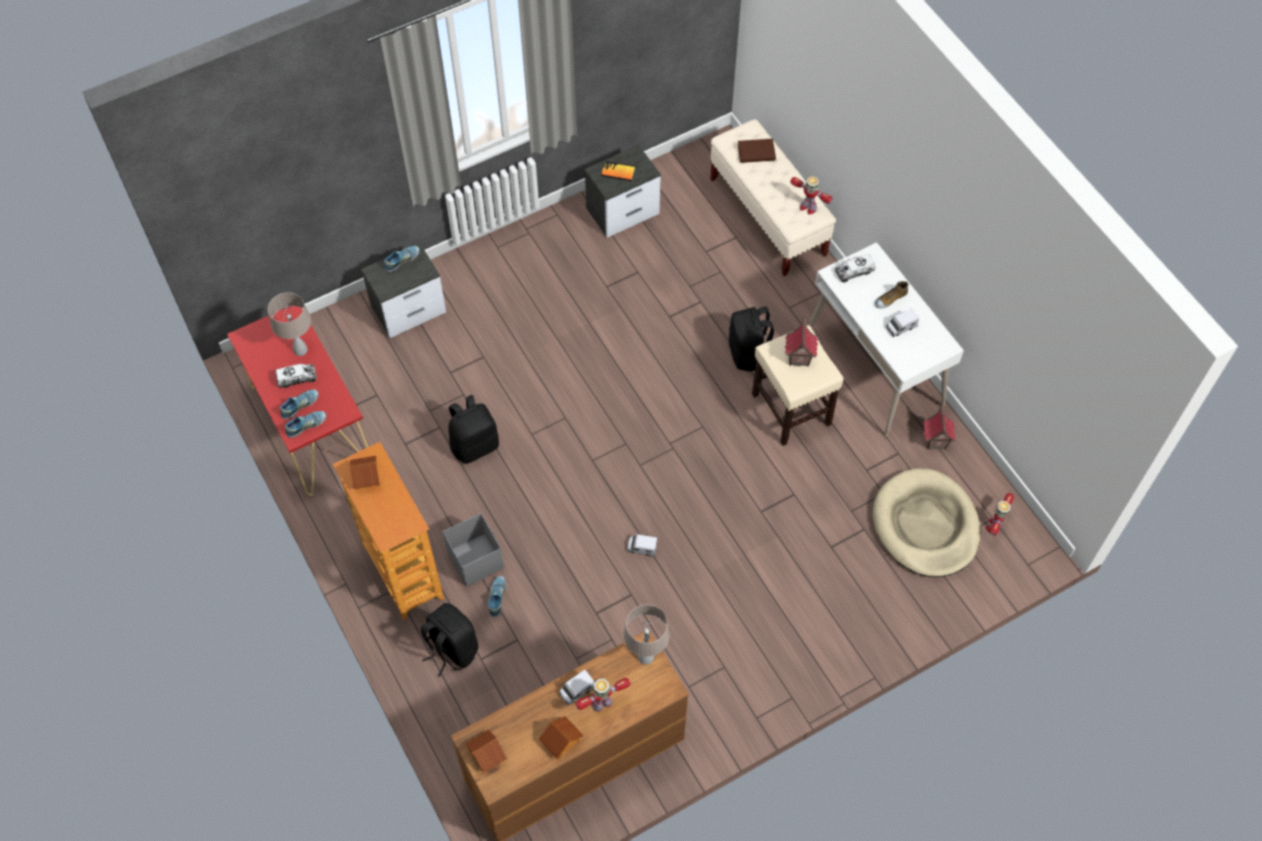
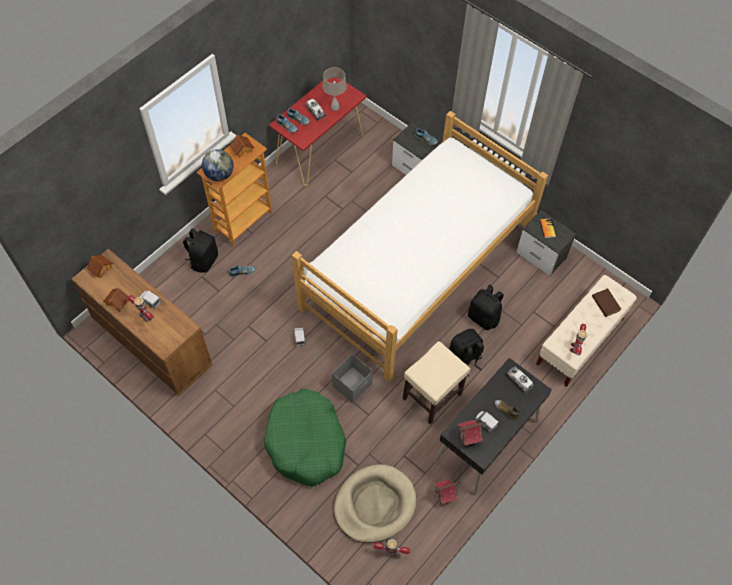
camera: 70 degrees right, 0 degrees up
(401, 520) = (219, 174): none -> globe
(475, 445) = (337, 230): black backpack -> black backpack (484, 317)
(475, 559) = (263, 254): grey storage box -> grey storage box (353, 384)
(587, 363) = (417, 269): none -> bed
(645, 656) = (181, 330): beige table lamp -> none
(798, 358) = (440, 368): toy house -> toy house (468, 438)
(811, 584) = (306, 442): none -> green dog bed
(874, 369) = (486, 441): white desk -> black desk

